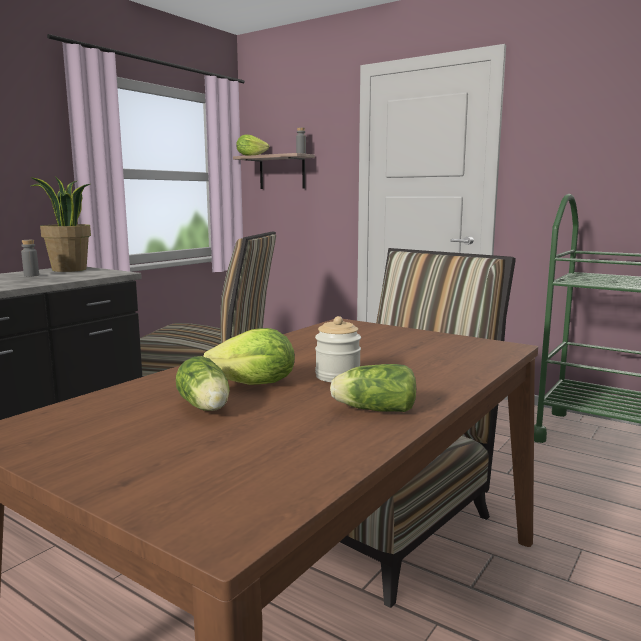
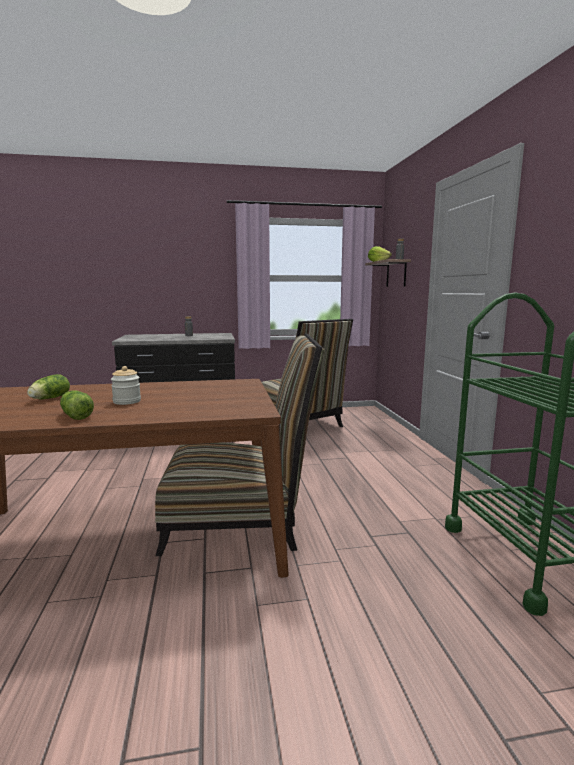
camera: 45 degrees right, 0 degrees up
(69, 270) = (215, 334): potted plant -> none
(255, 384) = (93, 396): lettuce -> none

